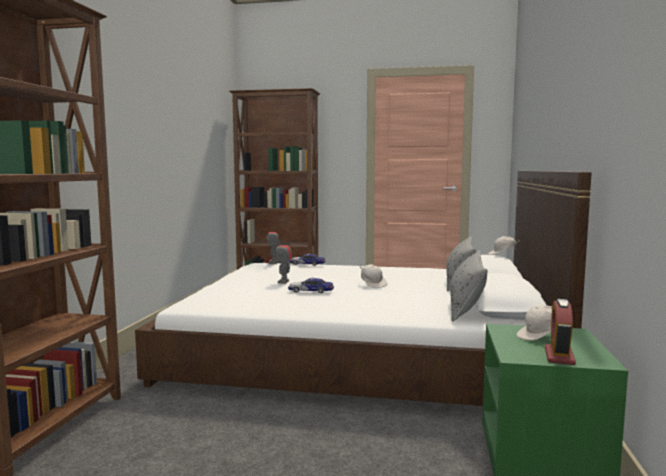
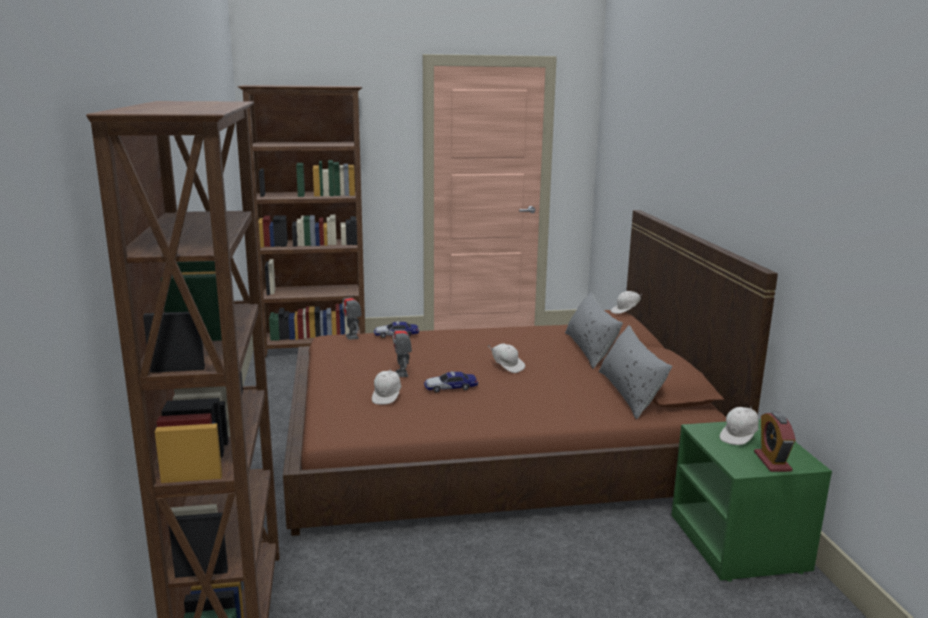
camera: 20 degrees left, 10 degrees up
(254, 291) = (387, 397): none -> white cap
(361, 351) = (495, 440): white bed -> brown bed

